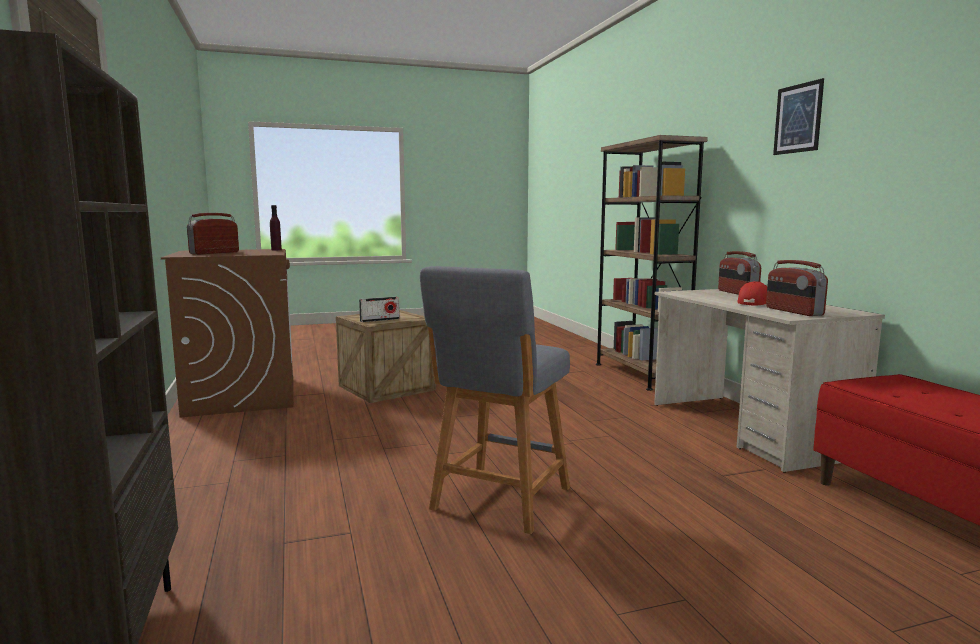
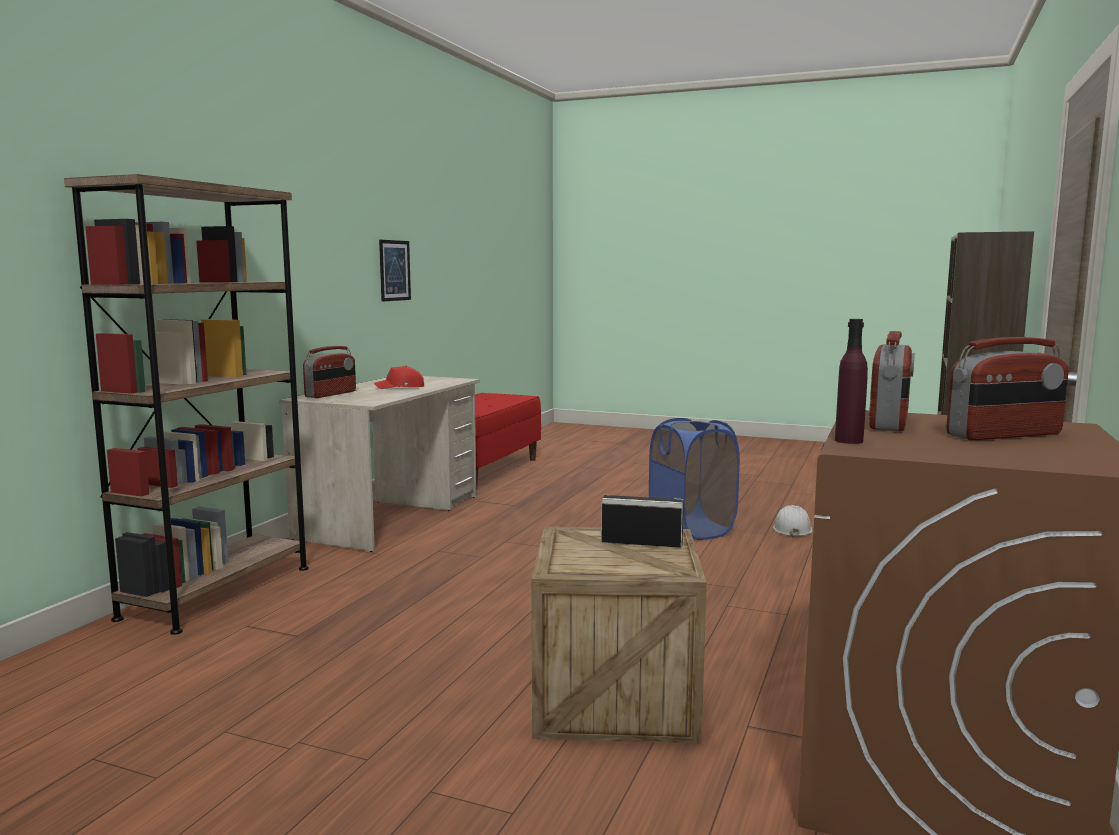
camera: 140 degrees left, 0 degrees up
(389, 545) = (792, 529): none -> white hard hat
(498, 501) = (691, 529): grey stool -> blue laundry basket
(793, 311) = (433, 381): radio -> radio (890, 422)
(798, 118) = (319, 202): picture -> picture (394, 270)

